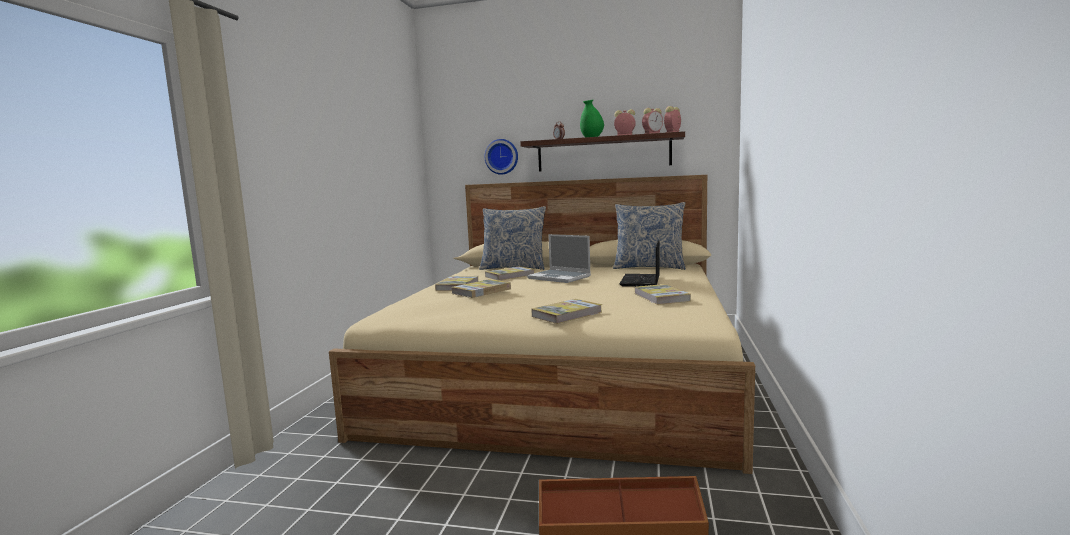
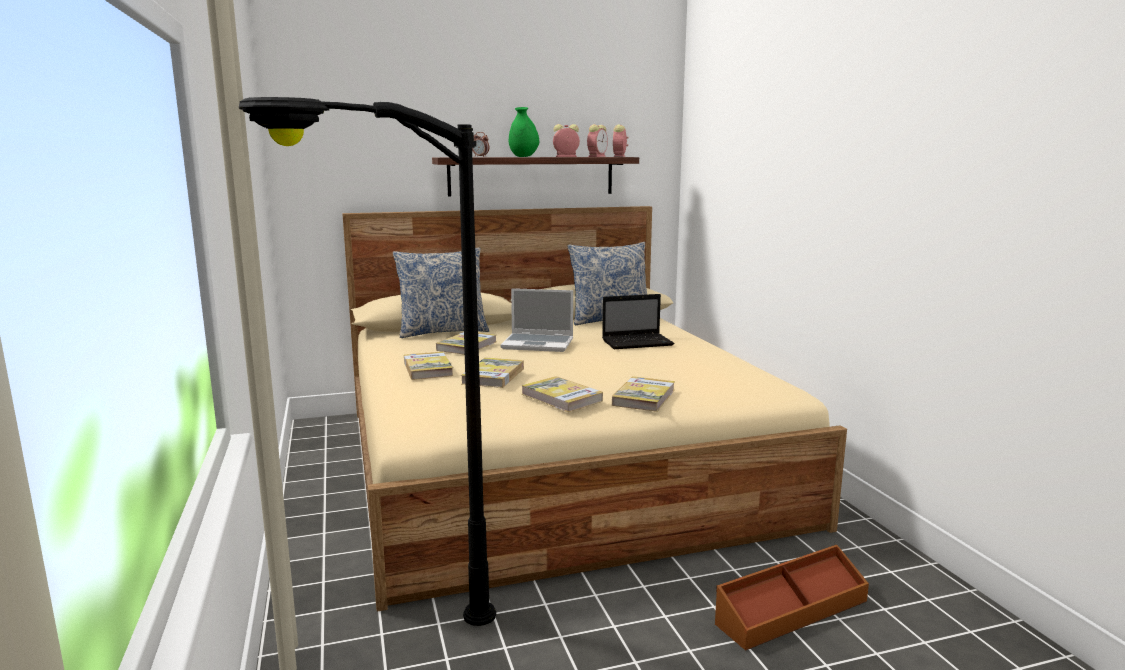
camera: 30 degrees left, 5 degrees up
(311, 463) = (377, 647): none -> black floor lamp
(502, 156) = (394, 174): wall clock -> none
(641, 281) = (638, 342): laptop -> laptop turned 90 degrees counterclockwise
(661, 297) = (696, 363): book -> book (561, 397)

